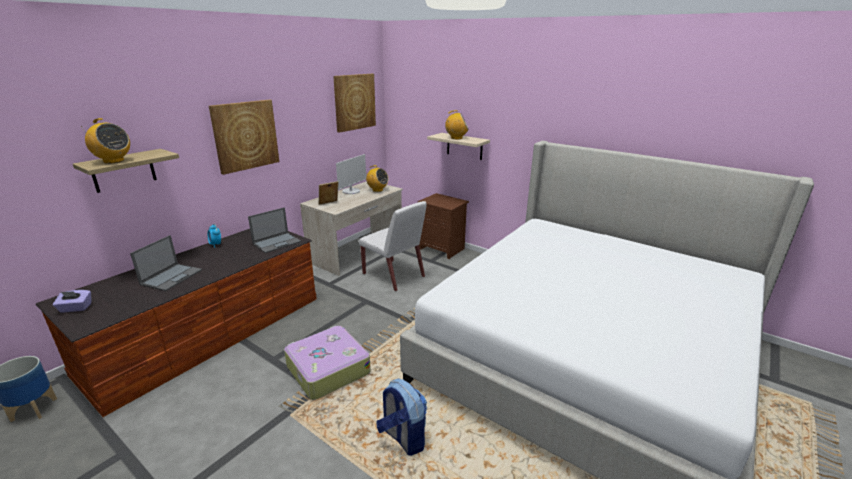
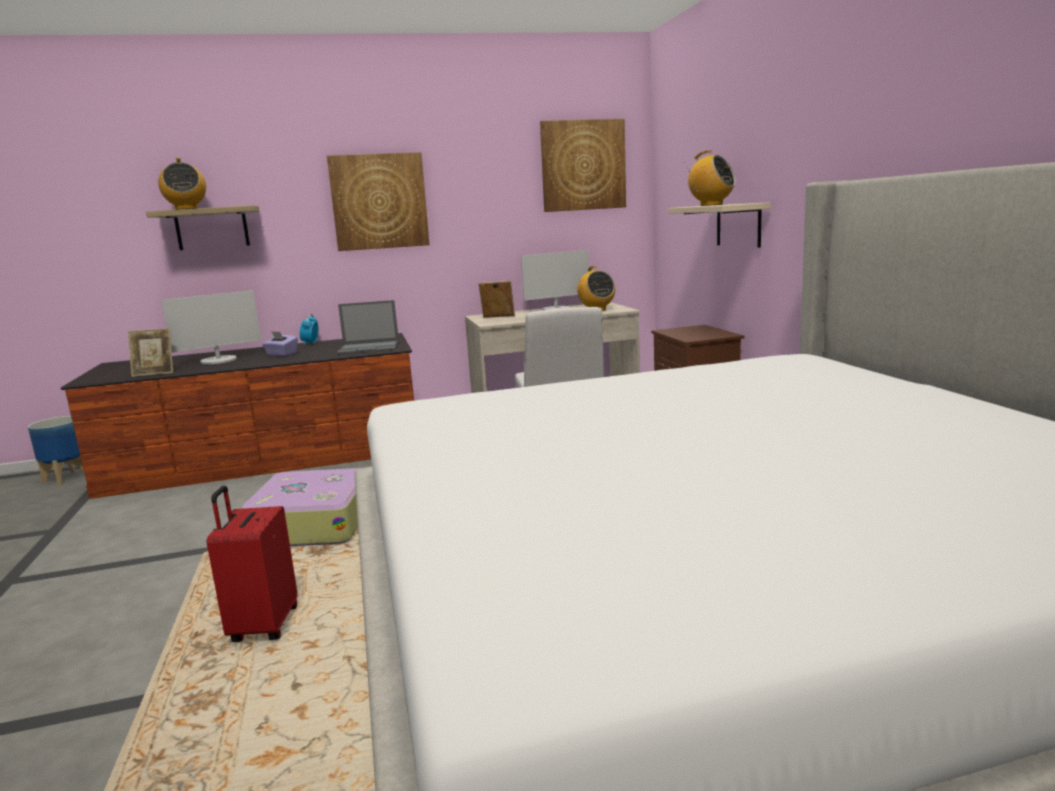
camera: 40 degrees right, 10 degrees down
(76, 308) = (111, 369): purple tissue box -> purple tissue box (281, 354)
(142, 303) = (155, 373): none -> picture frame
(172, 277) = (219, 360): laptop -> monitor
(403, 438) = (263, 626): backpack -> red suitcase

